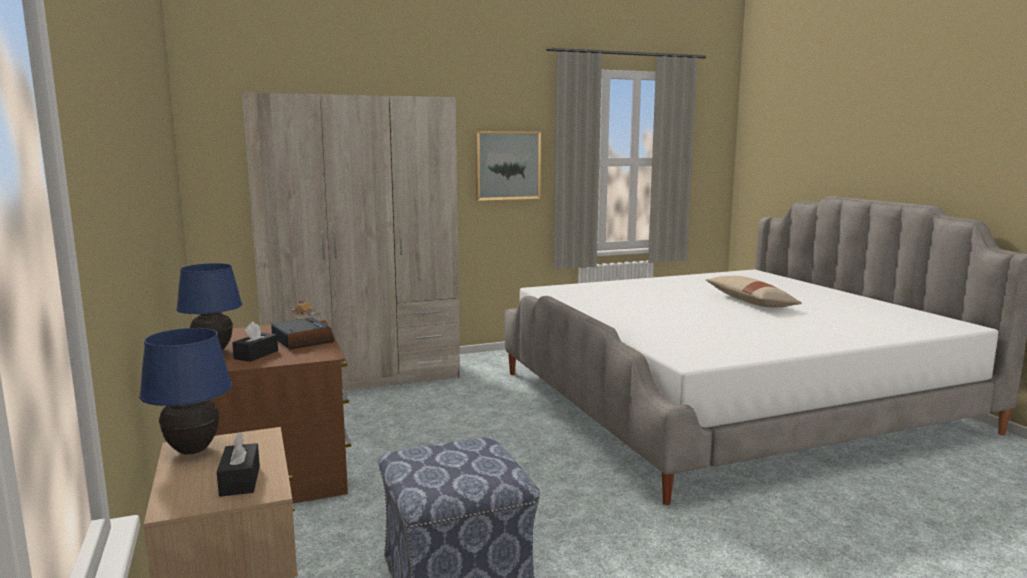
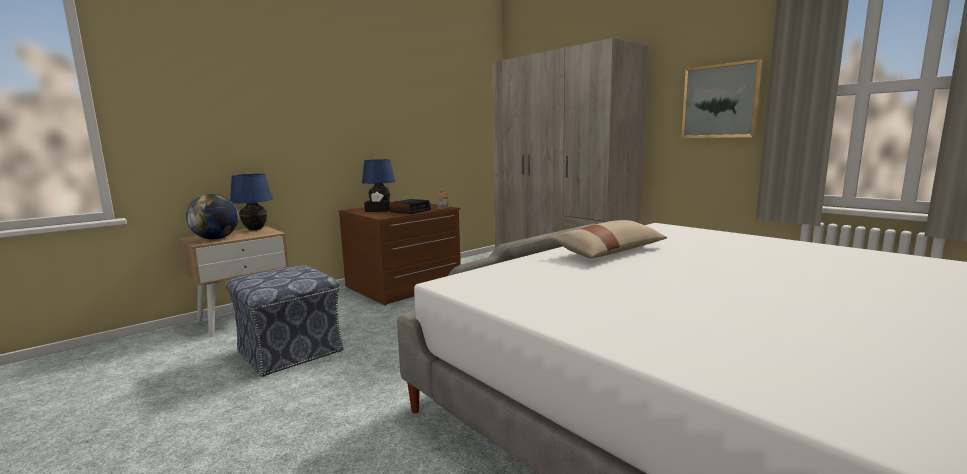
camera: 70 degrees right, 0 degrees up
(240, 480) = (216, 238): black tissue box -> globe
(750, 302) = (813, 292): beige pillow -> beige pillow (609, 251)

